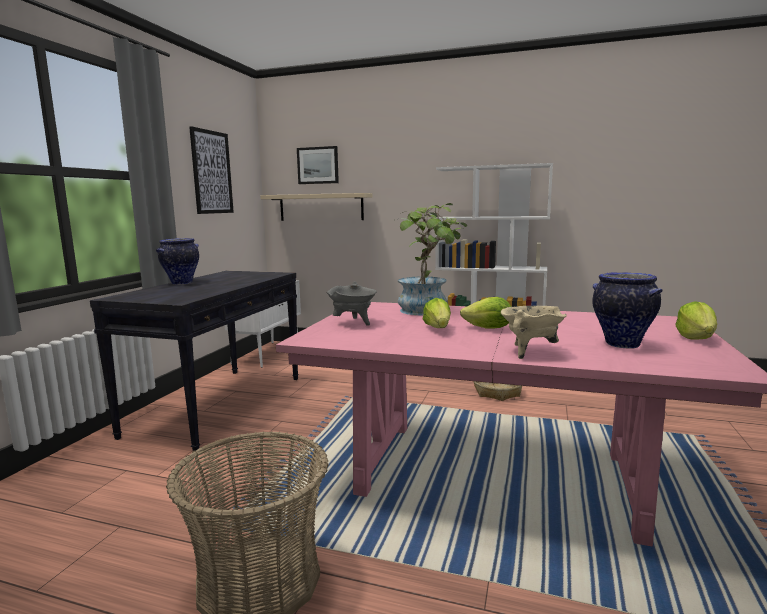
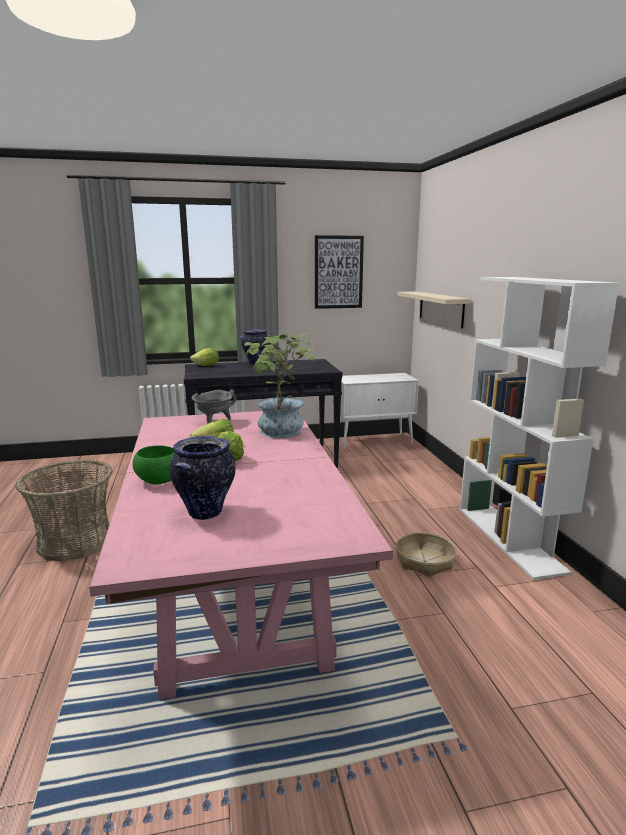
camera: 60 degrees right, 5 degrees up
(318, 165) = (443, 263): picture -> none
(530, 352) = (158, 481): beige cooking pot -> green bowl
(696, 338) = (259, 548): lettuce -> lettuce (206, 366)

